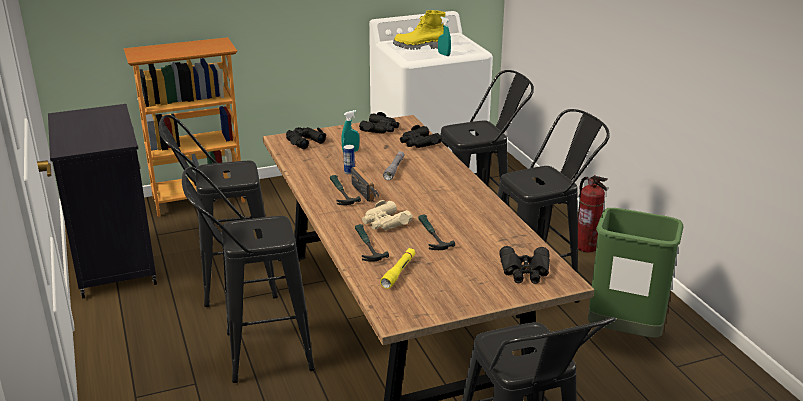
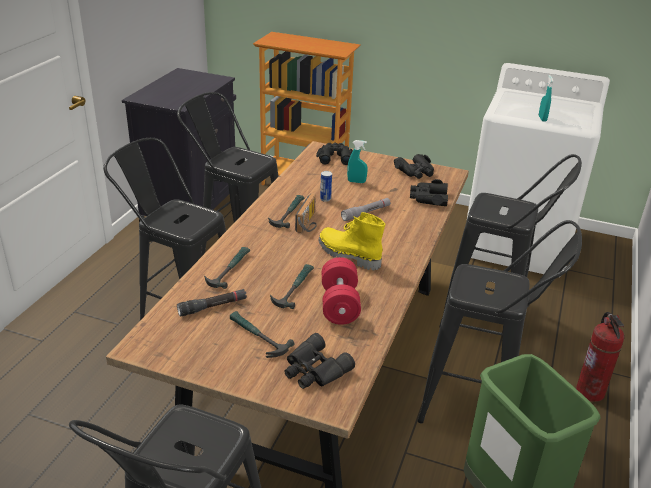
camera: 40 degrees right, 5 degrees up
(385, 222) = (277, 257): beige binoculars -> none
(399, 272) = (212, 307): yellow flashlight -> black flashlight
(418, 47) = (529, 104): yellow boot -> yellow boot (348, 255)
(460, 273) = (257, 337): none -> hammer
(476, 230) = (339, 304): none -> red dumbbell

